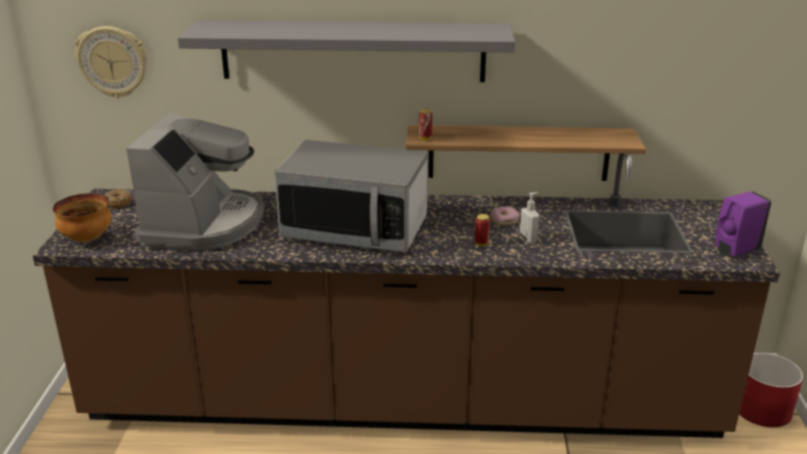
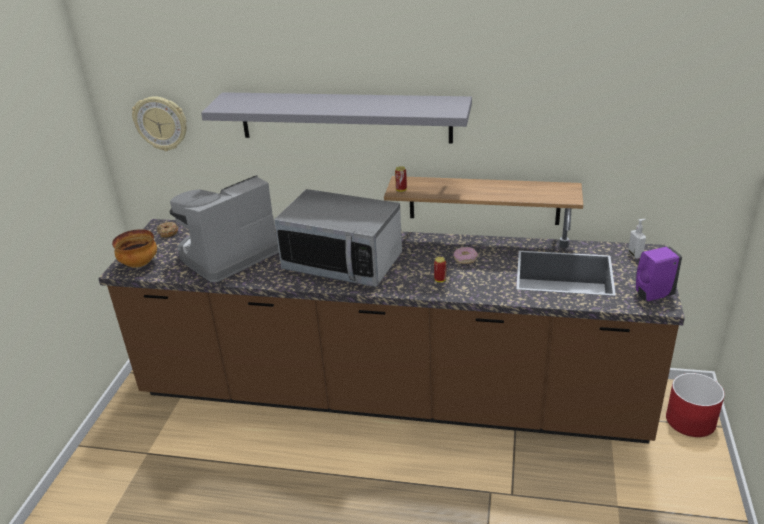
camera: 10 degrees right, 5 degrees up
(204, 224) = (227, 254): coffee machine -> coffee machine turned 150 degrees counterclockwise
(528, 239) = (480, 277): soap dispenser -> soap dispenser (635, 255)

